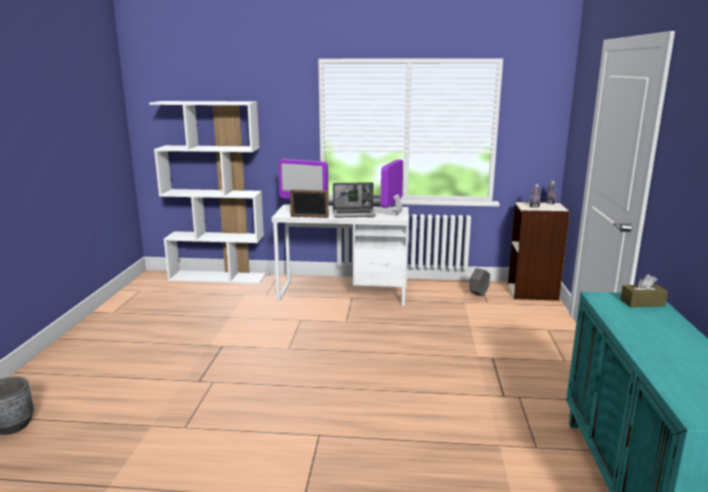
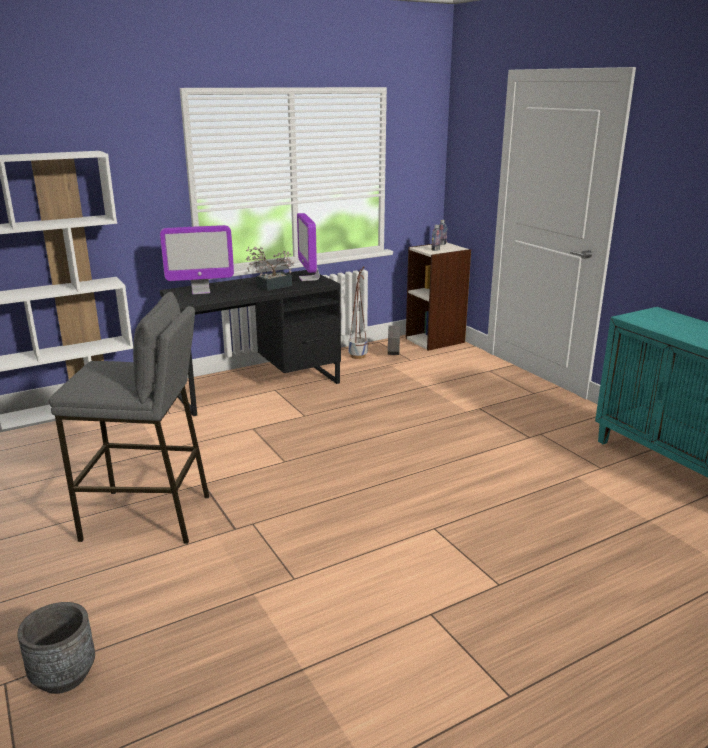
camera: 35 degrees left, 5 degrees up
(166, 355) = (147, 517): none -> grey stool
(309, 217) = (226, 299): picture frame -> none
(343, 293) = (258, 387): white desk -> black desk
(354, 214) = (270, 286): laptop -> potted plant
(447, 289) = (358, 356): none -> planter
(642, 303) = (661, 315): brown tissue box -> none

